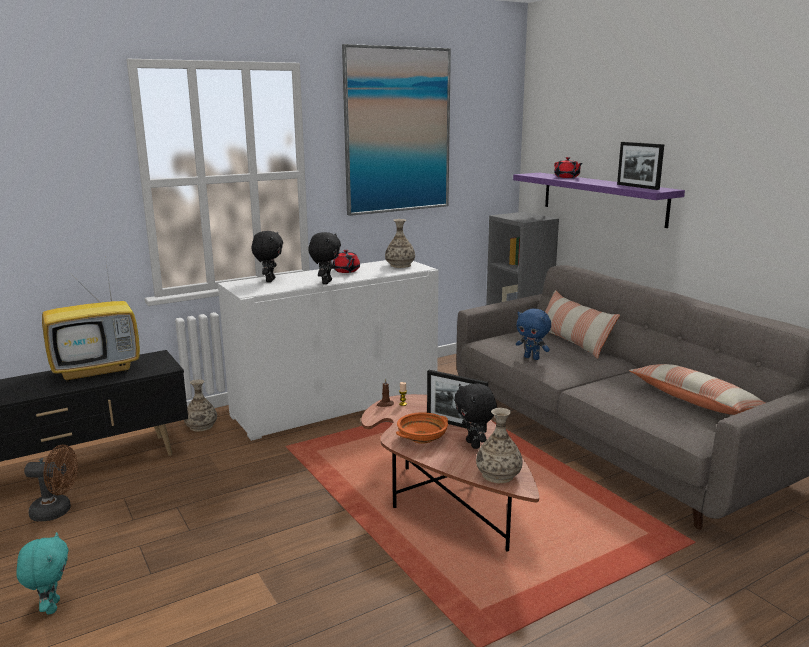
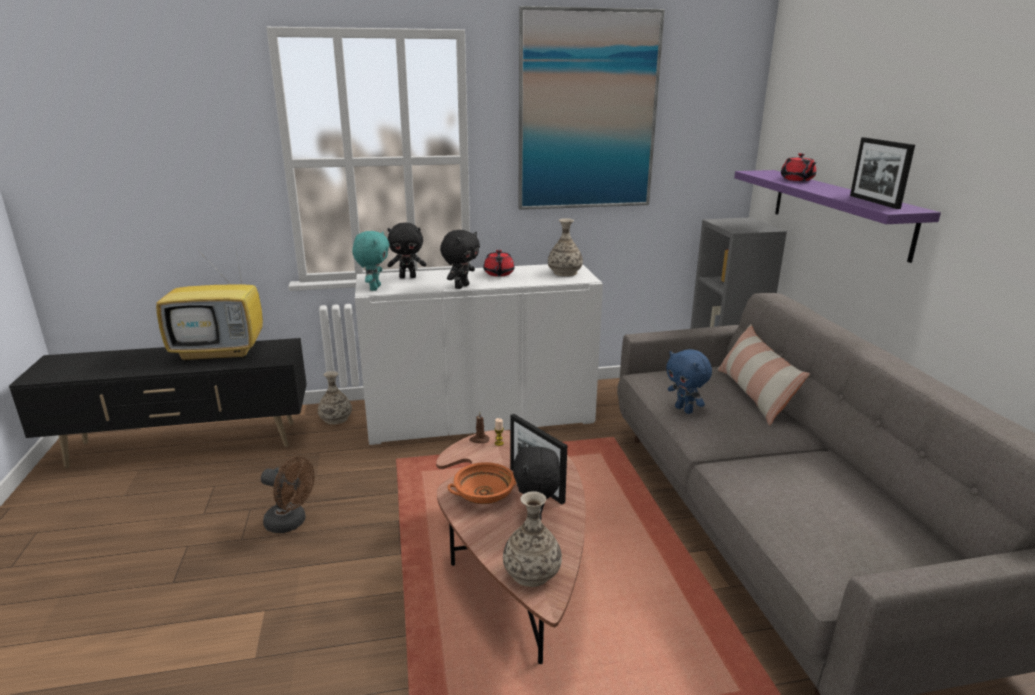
camera: 20 degrees right, 5 degrees up
(51, 607) = (68, 596): turquoise plush toy -> turquoise plush toy (374, 288)
(57, 511) = (151, 488): brown fan -> brown fan (291, 523)
(269, 280) = (408, 277): black plush toy -> black plush toy turned 60 degrees clockwise
(695, 401) = (865, 521): pillow -> none

